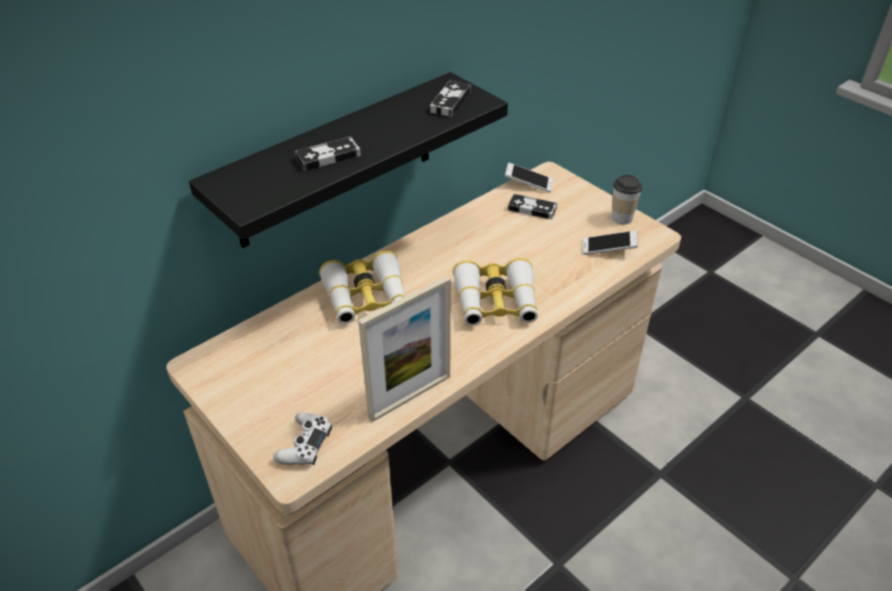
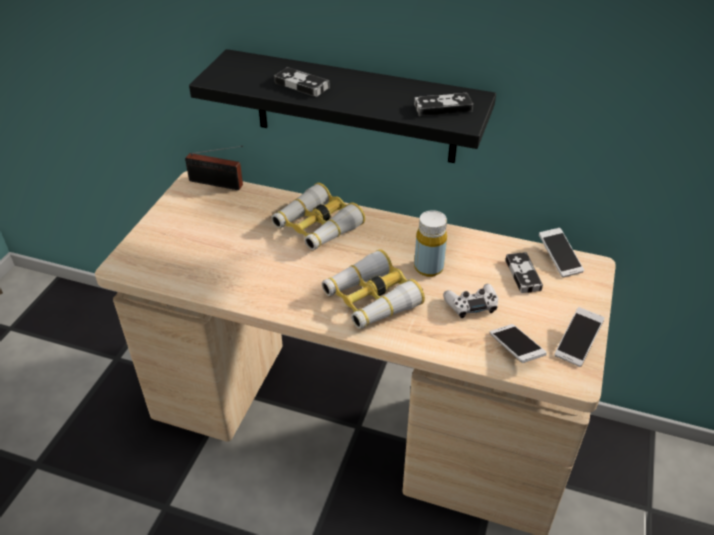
camera: 60 degrees right, 0 degrees up
(223, 345) = (218, 184): none -> radio
(304, 445) = (149, 260): white game controller -> white game controller (471, 304)
(410, 397) = (226, 293): picture frame -> none
(483, 253) = (428, 268): none -> yellow bottle
(621, 218) = (577, 343): cup -> phone

